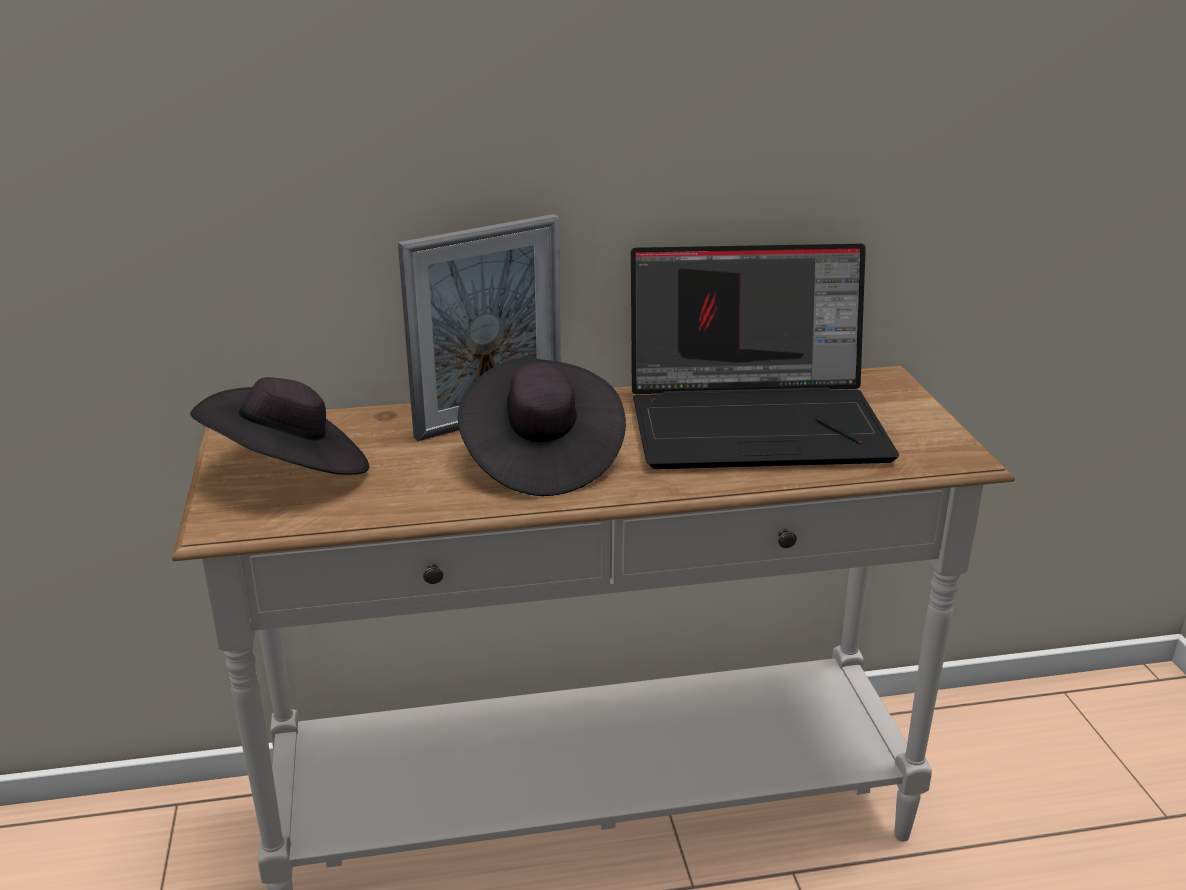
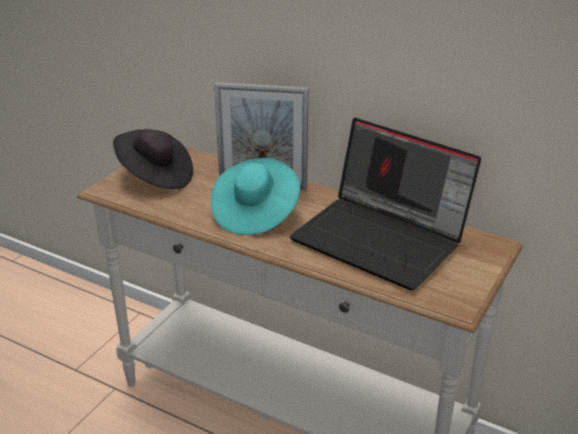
camera: 40 degrees right, 5 degrees up
(540, 459) = (255, 213): black hat -> turquoise hat

